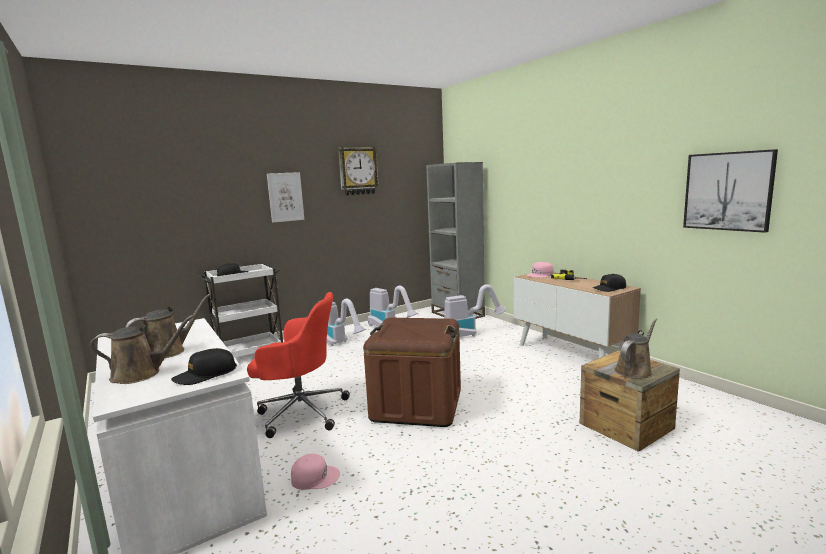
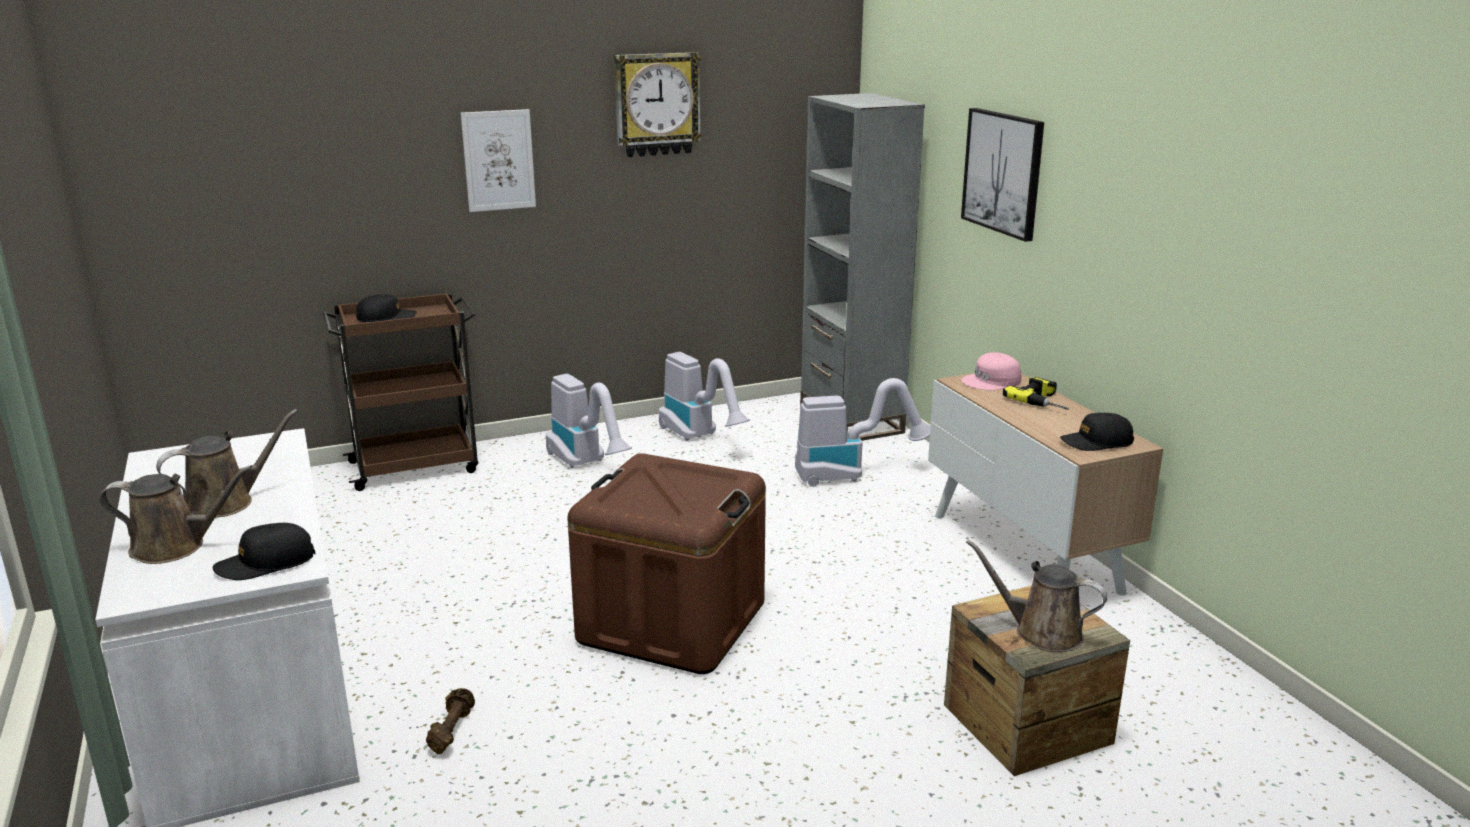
camera: 10 degrees right, 10 degrees up
(250, 354) = (416, 466): white cart -> brown cart
(300, 412) = (467, 605): red office chair -> none
(315, 477) = (451, 730): pink cap -> brown dumbbell
(635, 370) = (1041, 632): brown watering can -> brown watering can turned 120 degrees counterclockwise
(728, 191) = (1328, 293): picture -> picture (1003, 172)

